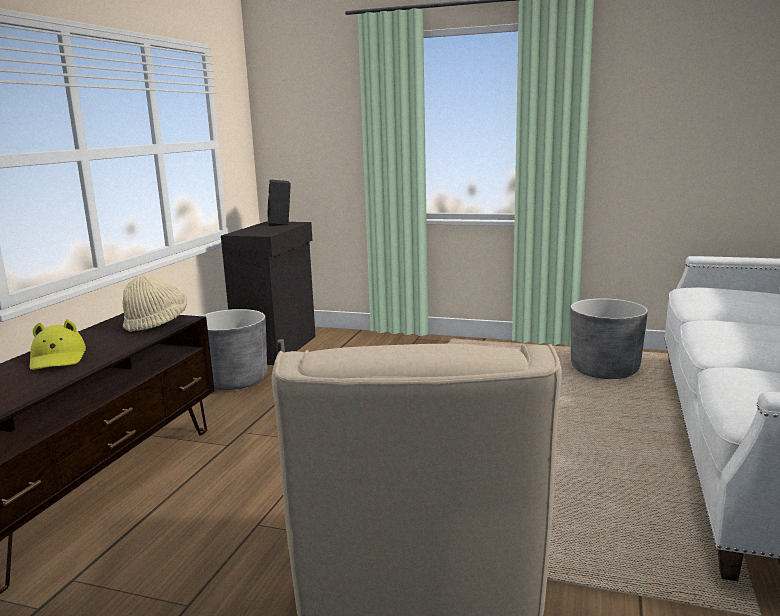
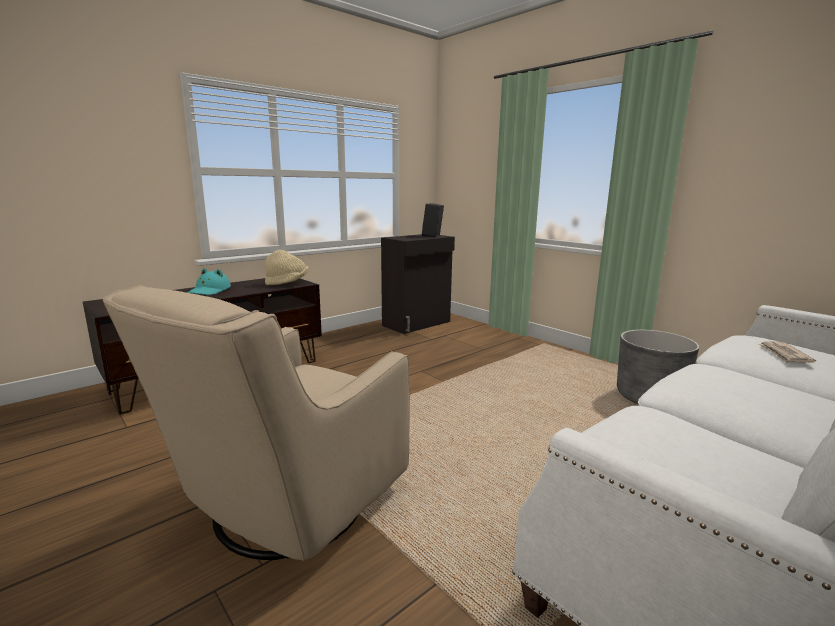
camera: 30 degrees right, 0 degrees up
(58, 358) = (209, 291): yellow hat -> turquoise hat
(234, 380) = (367, 337): grey planter -> none
(738, 299) = (784, 355): none -> newspaper

